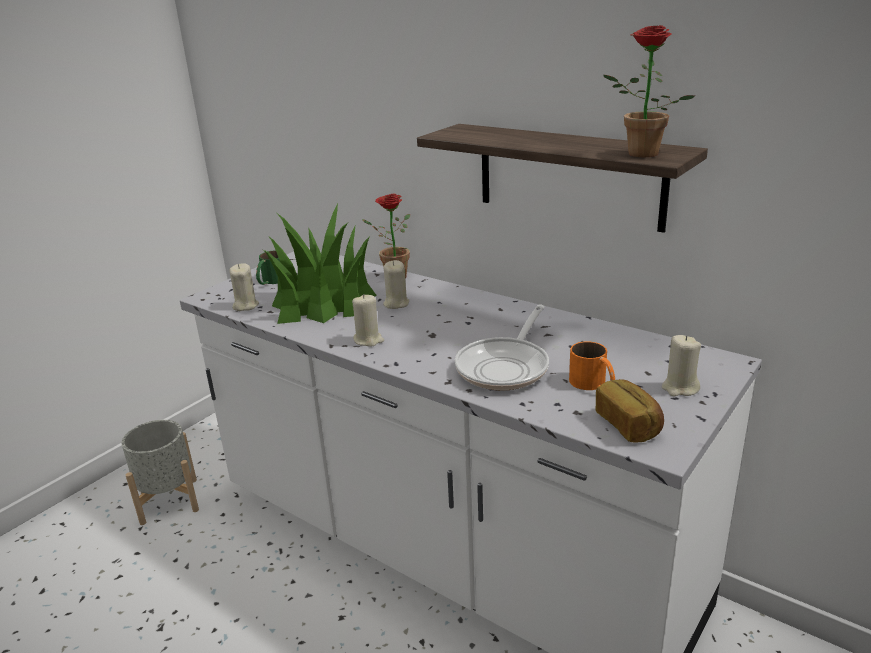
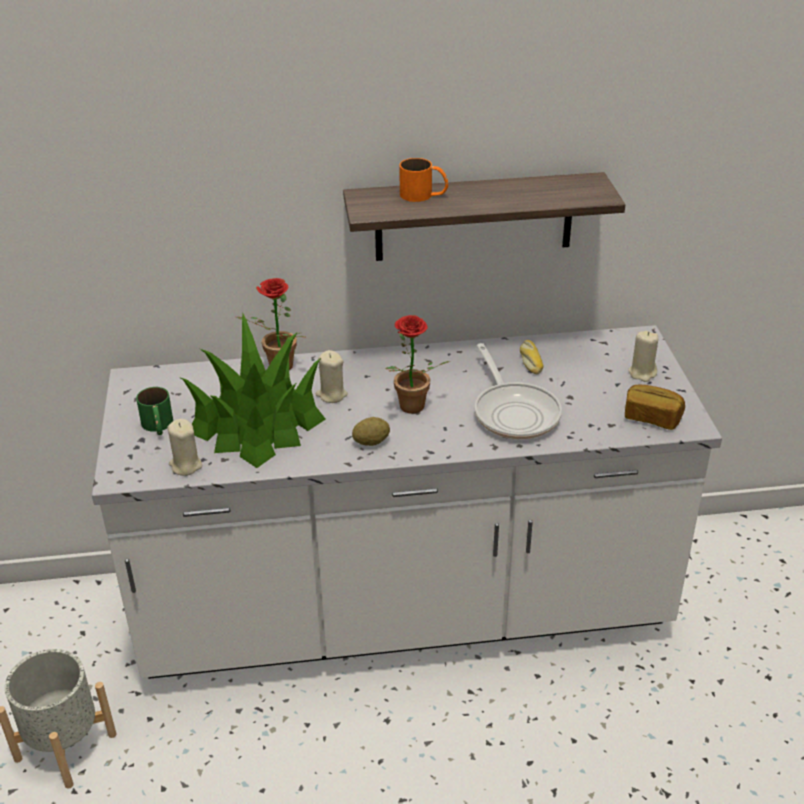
camera: 45 degrees left, 10 degrees up
(368, 340) = (371, 442): beige candle -> potato
(582, 339) = (529, 361): none -> bread
(593, 384) = (590, 397): orange mug -> orange mug (424, 195)
(638, 155) = (577, 196): potted plant -> potted plant (411, 409)

